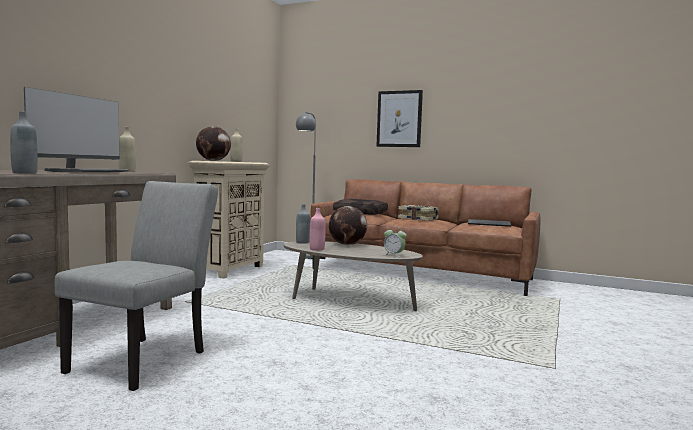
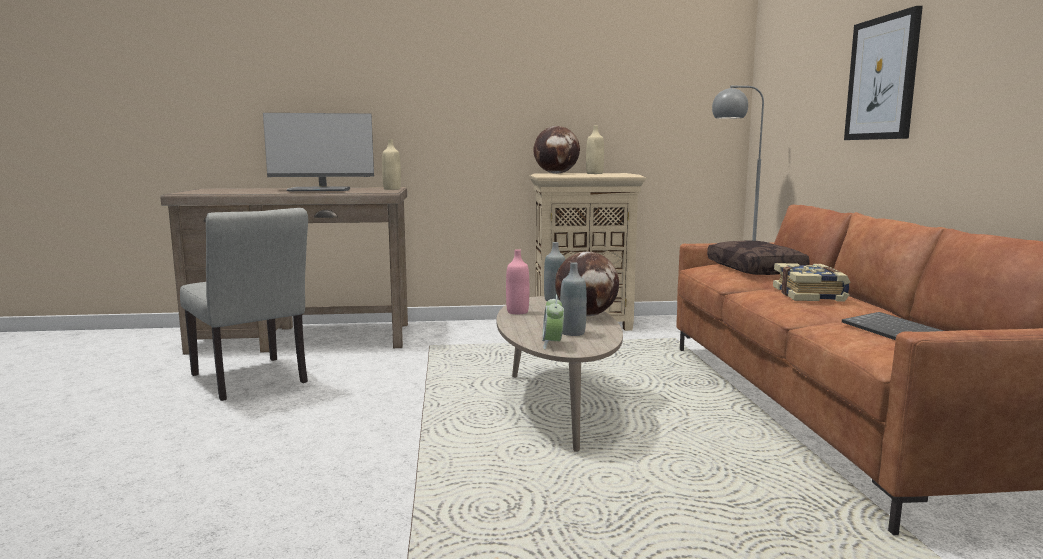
camera: 60 degrees right, 5 degrees up
(24, 173) = (229, 193): grey bottle -> grey bottle (572, 333)
(145, 358) = (252, 381): grey chair -> grey chair turned 60 degrees clockwise

